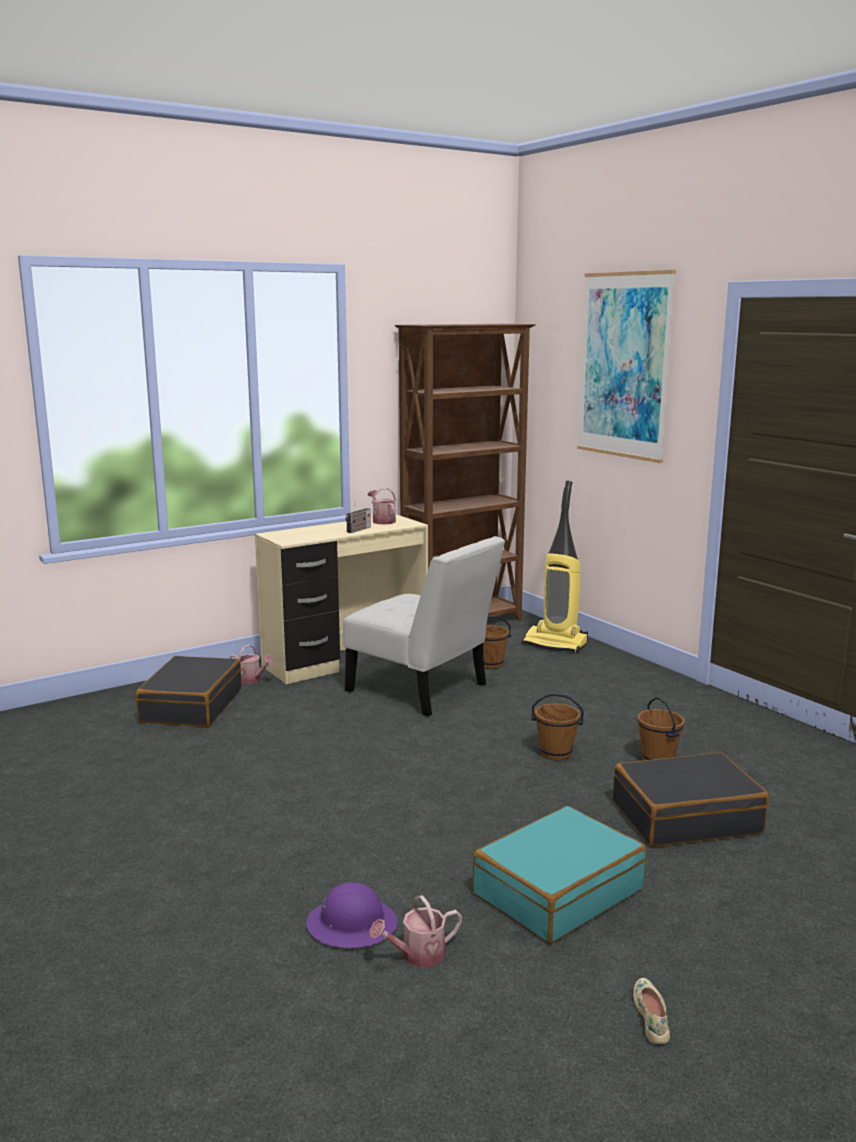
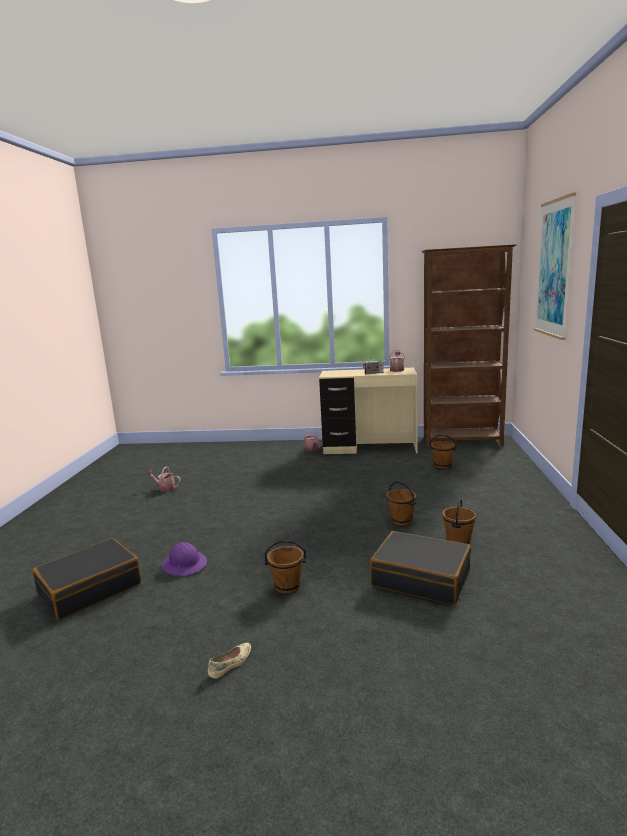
camera: 40 degrees right, 0 degrees up
(191, 706) = (270, 455): black suitcase -> black suitcase (90, 589)
(417, 955) = (186, 588): watering can -> watering can (165, 488)
(422, 690) = (383, 471): white chair -> none
(556, 644) = (504, 463): vacuum cleaner -> none
(557, 891) = (287, 587): turquoise suitcase -> brown bucket

